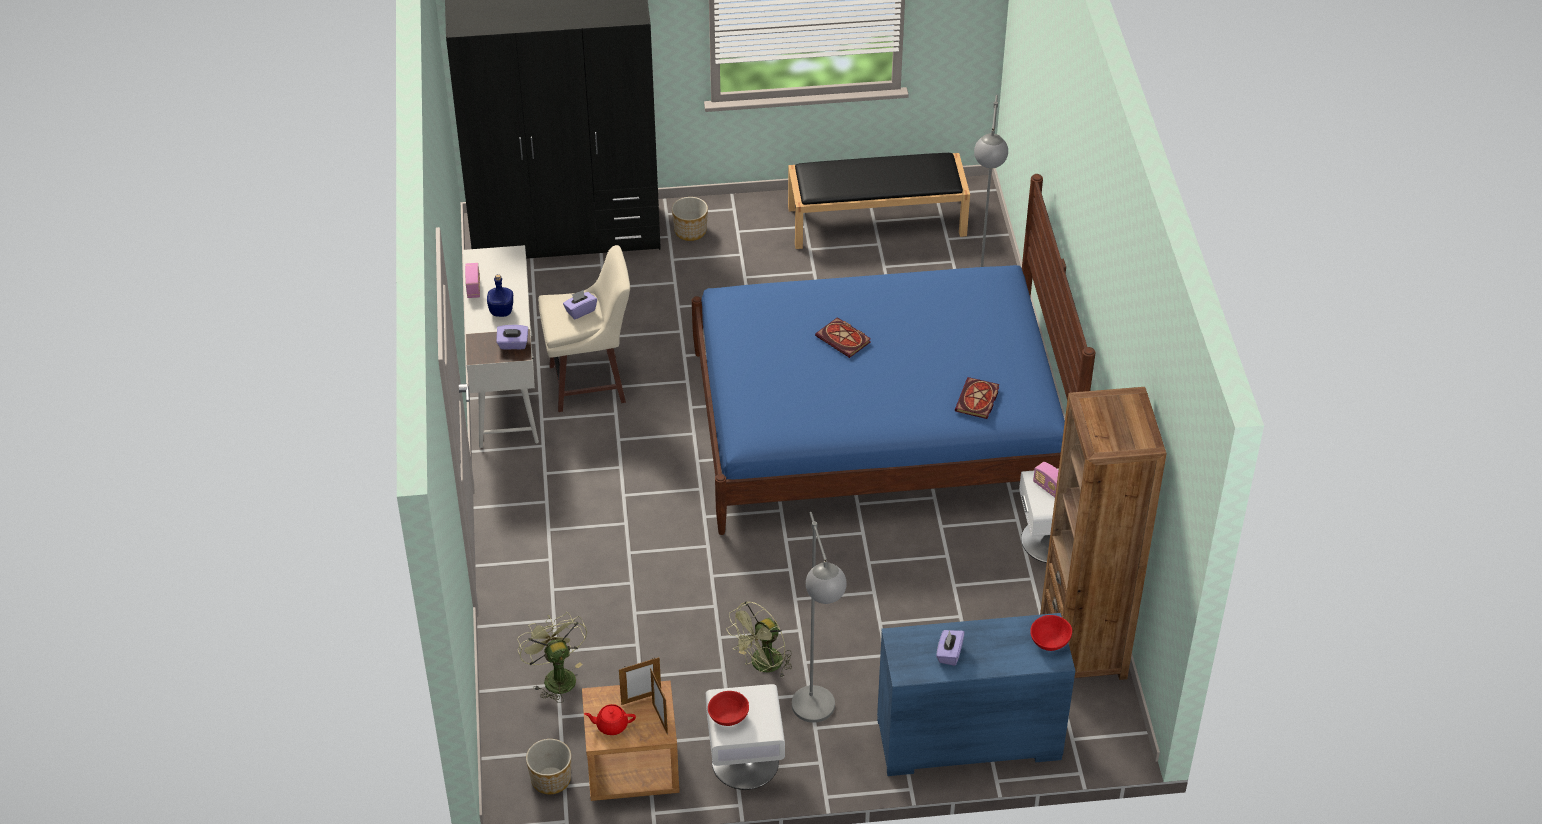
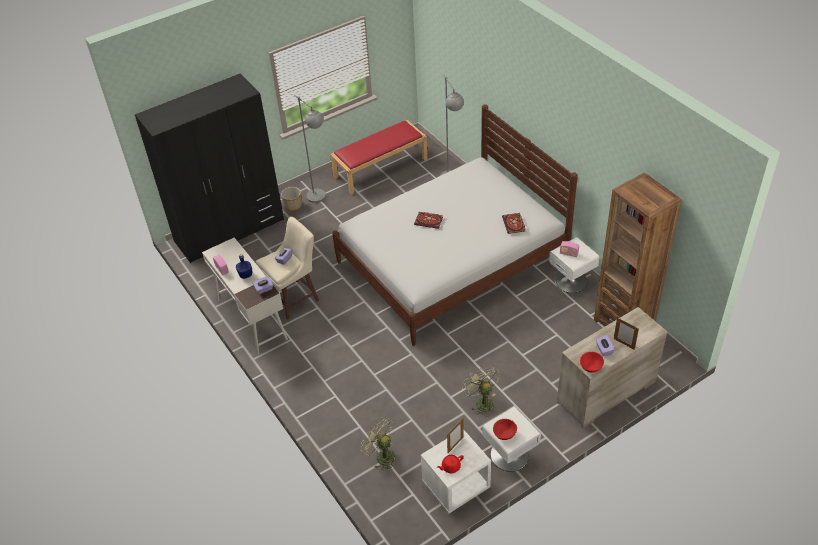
camera: 25 degrees left, 0 degrees up
(550, 779) = (418, 512): planter -> none
(632, 769) = (456, 486): brown nightstand -> white nightstand
(660, 718) = (473, 451): picture frame -> picture frame (624, 344)
(762, 665) = (482, 401): green fan -> green fan turned 135 degrees clockwise
(817, 717) = (527, 415): grey floor lamp -> grey floor lamp (320, 199)
(877, 221) = (380, 167): black bench -> red bench
(877, 427) = (451, 262): blue bed -> white bed
(968, 741) = (606, 393): blue dresser -> beige dresser
(1050, 641) = (644, 322): red bowl -> red bowl (591, 366)

